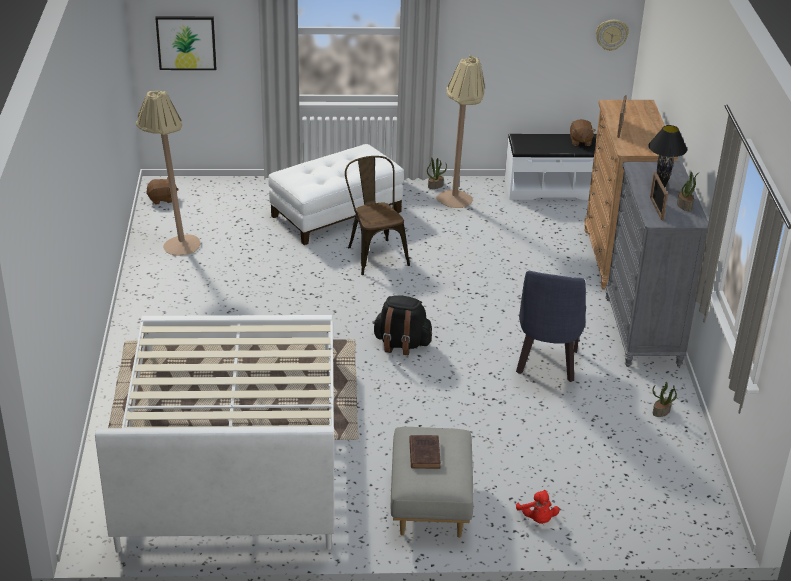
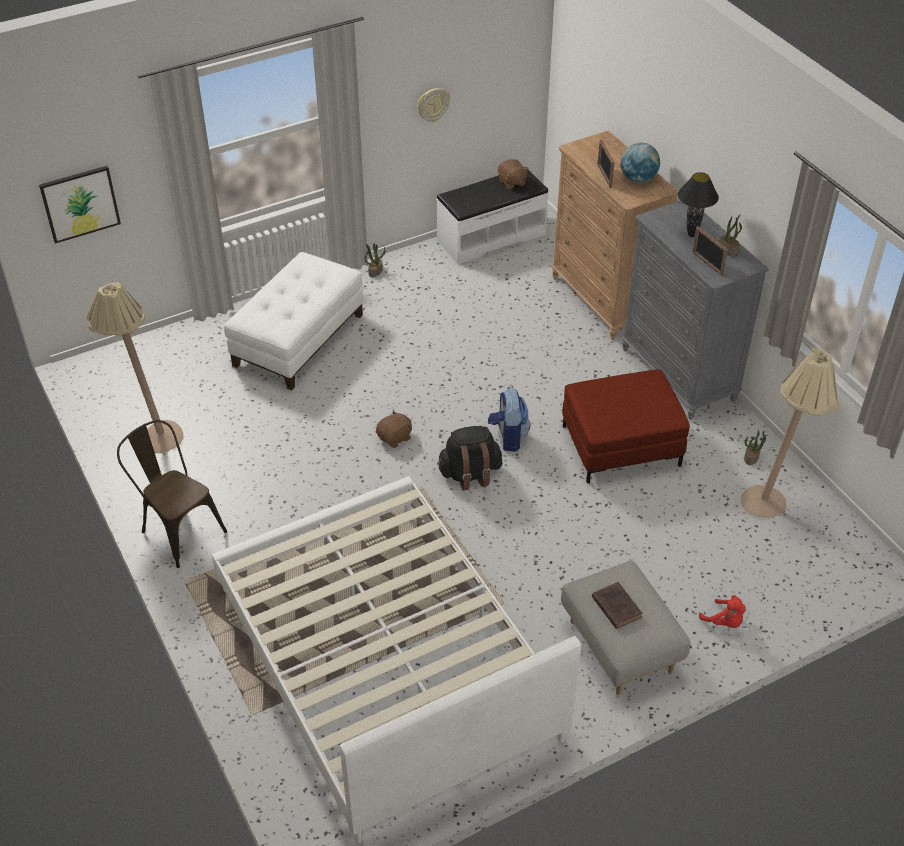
camera: 25 degrees left, 10 degrees up
(162, 199) = (98, 385): brown plush toy -> brown plush toy (395, 438)
(375, 253) = (371, 375): brown chair -> brown chair (178, 529)
(454, 329) = (508, 437): none -> backpack
(457, 204) = (411, 286): beige floor lamp -> beige floor lamp (771, 508)
(547, 366) = (620, 446): blue chair -> red ottoman
(611, 34) = (524, 64): wall clock -> wall clock (433, 104)
(648, 138) = (638, 179): none -> globe

